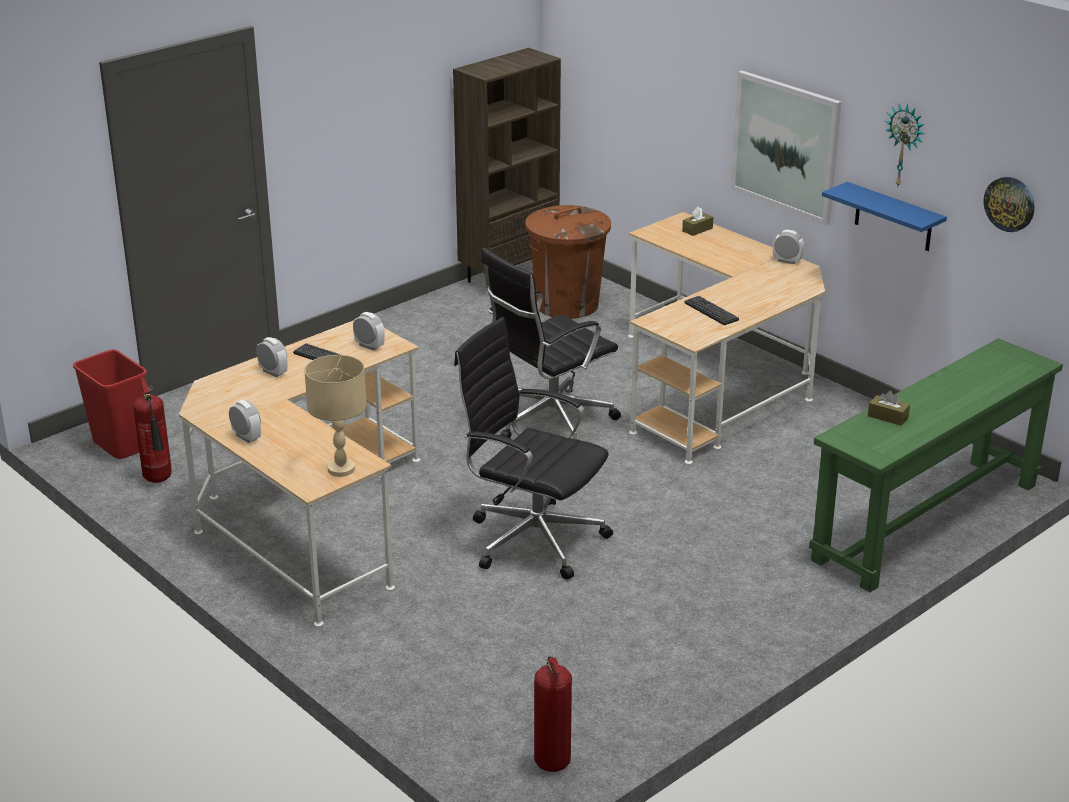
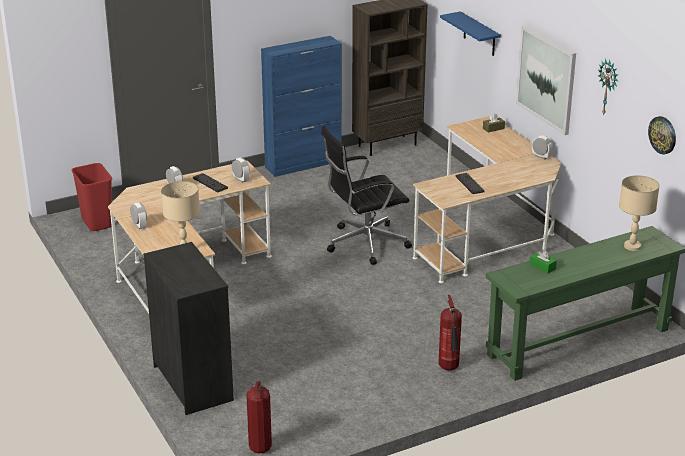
camera: 15 degrees right, 0 degrees up
(159, 480) = (110, 247): fire extinguisher -> fire extinguisher (449, 368)
(395, 676) = (193, 383): none -> black dresser
(400, 317) = (303, 164): none -> blue cabinet
(532, 538) = (316, 315): black office chair -> none
(566, 304) = (415, 169): brown trash can -> none
(888, 417) = (542, 267): brown tissue box -> green tissue box
(893, 217) = (601, 135): blue shelf -> blue shelf (479, 34)
(990, 371) = (632, 246): none -> beige table lamp

